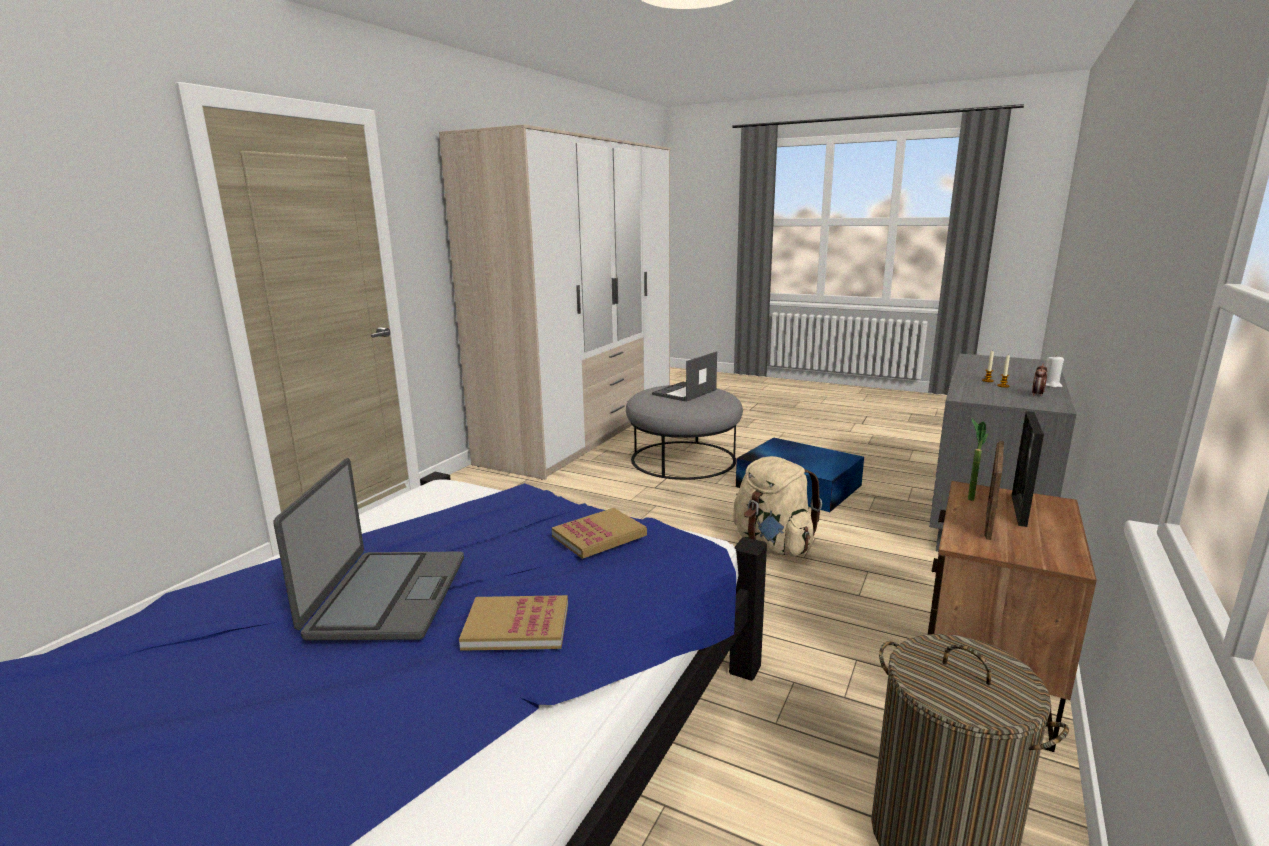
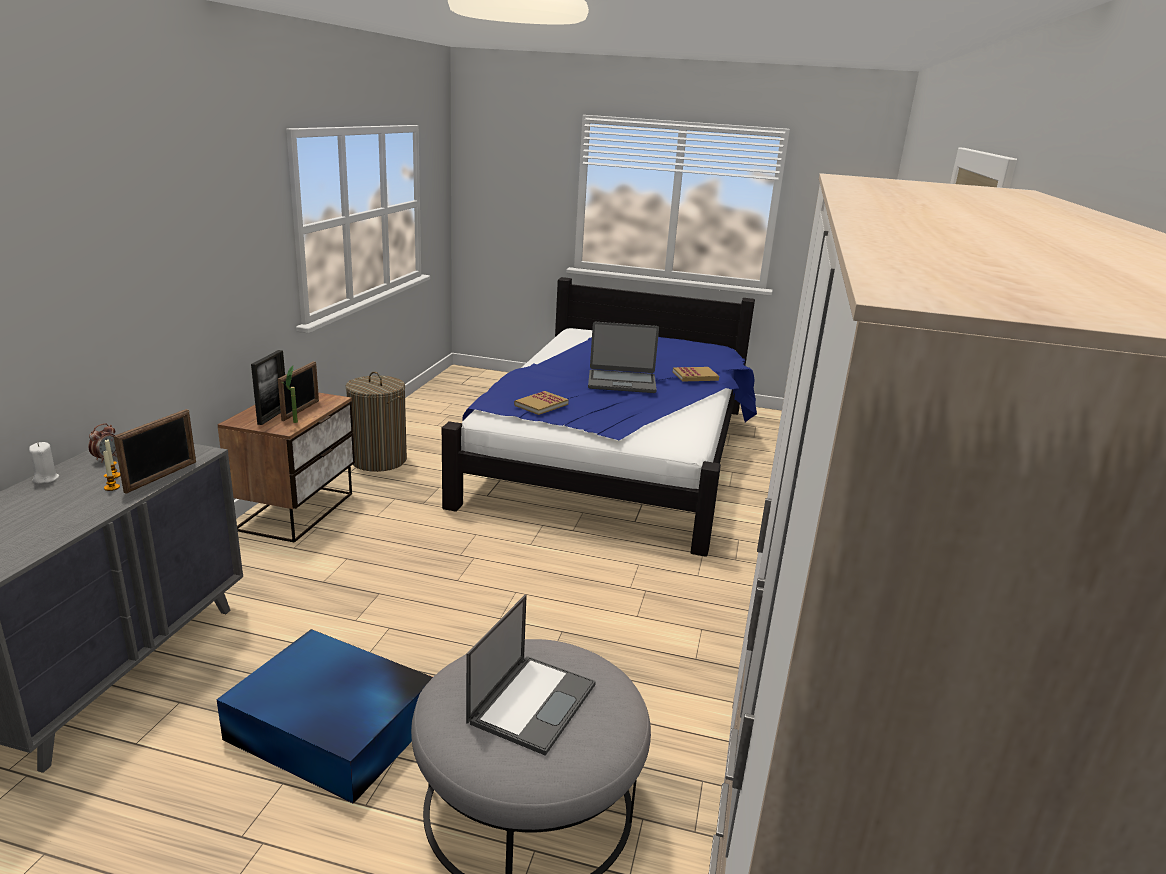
camera: 165 degrees right, 5 degrees up
(386, 596) = (621, 382): laptop -> laptop turned 75 degrees counterclockwise
(517, 626) = (556, 376): book -> book (695, 376)
(773, 546) = (407, 605): beige backpack -> none
(963, 385) = (162, 477): none -> picture frame

